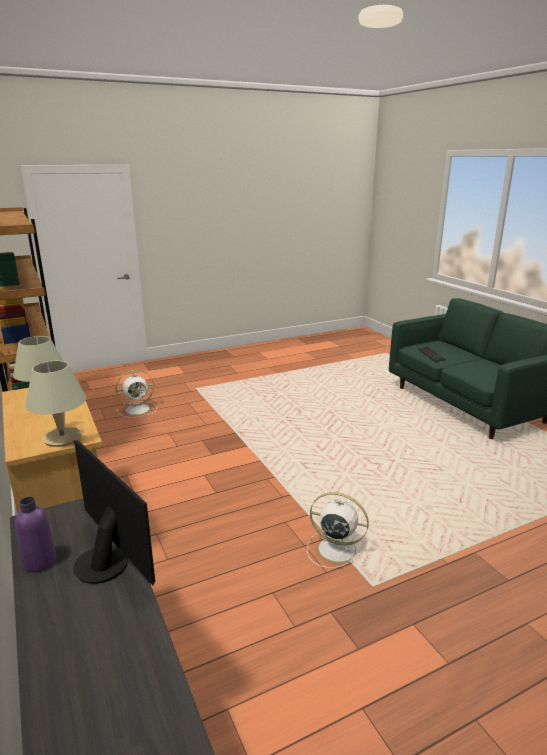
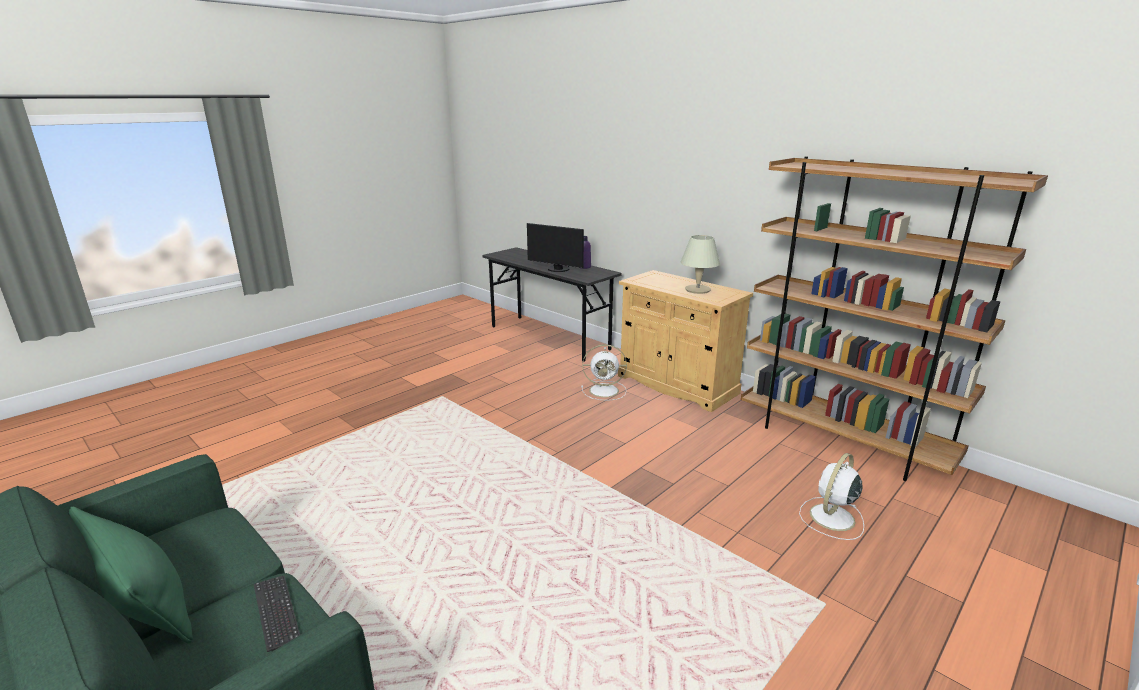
camera: 160 degrees right, 0 degrees up
(62, 438) = (644, 279): beige table lamp -> none
(335, 549) = (472, 410): white fan -> white fan (605, 390)
(488, 363) = (144, 604): none -> green pillow

